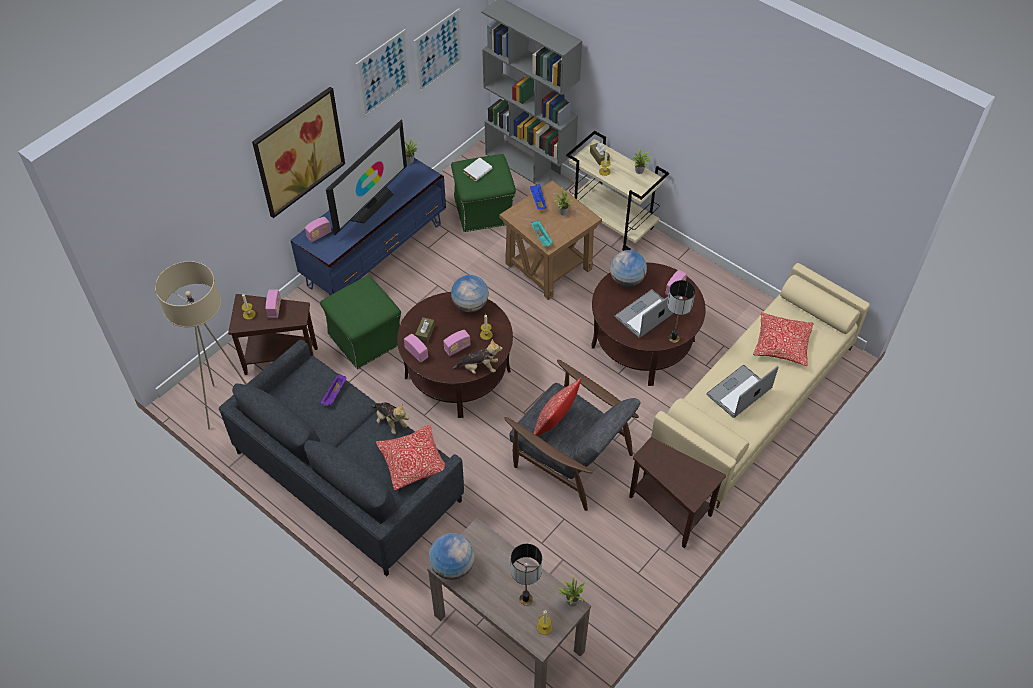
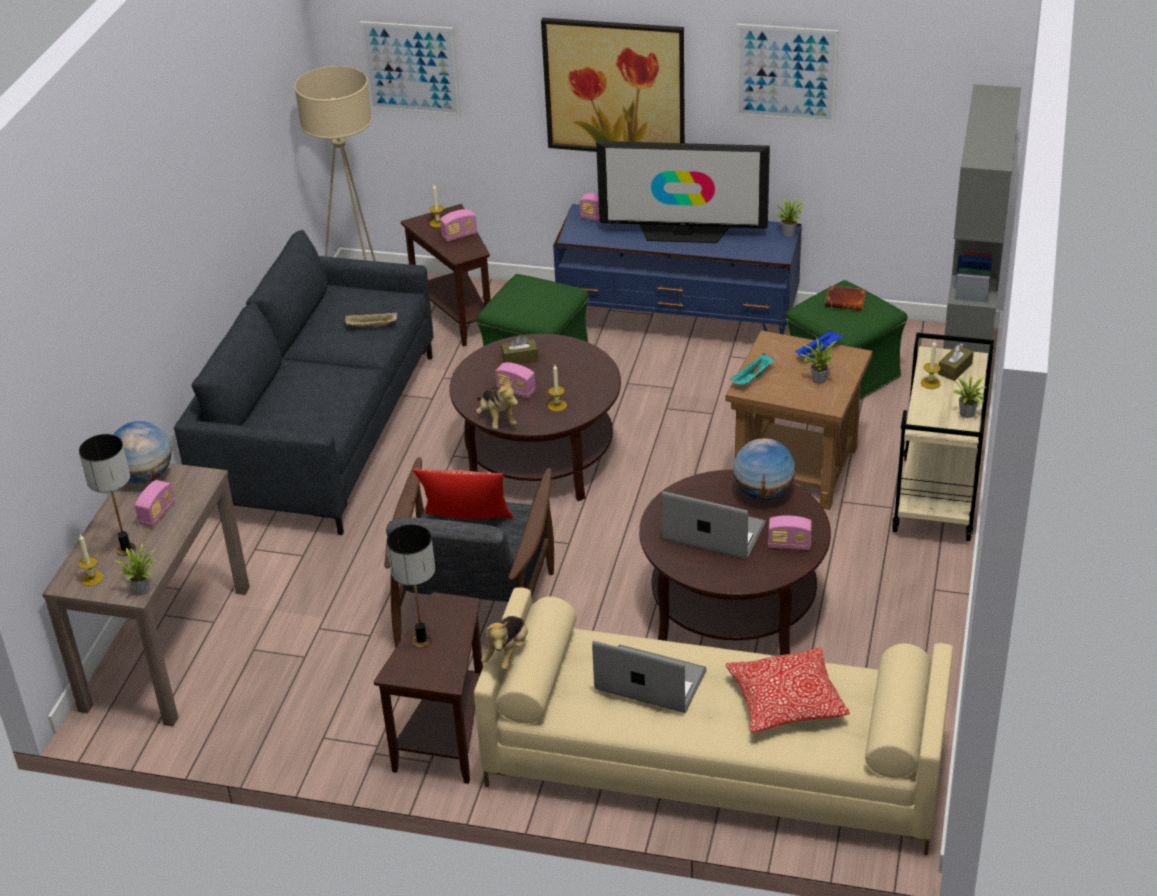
camera: 65 degrees right, 15 degrees down
(334, 394) = (371, 326): purple tray -> beige tray
(390, 422) = (362, 383): plush toy -> plush toy (507, 653)
(413, 462) = (309, 419): pillow -> none
(416, 353) = (482, 363): radio -> radio (157, 515)
(438, 50) = (901, 109): picture -> picture (411, 68)
(470, 305) = (596, 376): globe -> none
(477, 170) = (846, 301): white book -> brown book
(673, 338) = (691, 573): table lamp -> table lamp (422, 641)

